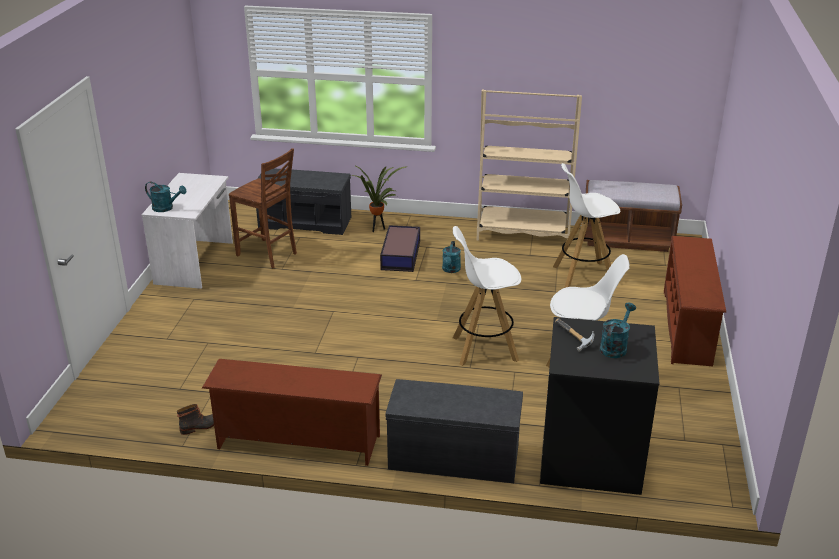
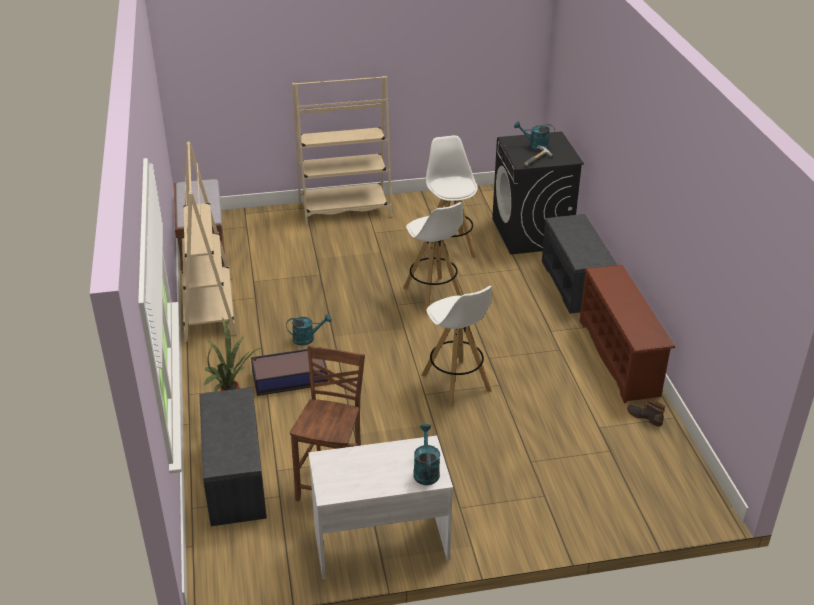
camera: 110 degrees left, 5 degrees up
(582, 275) = (282, 264): white stool -> white stool (456, 383)
(688, 327) = (345, 210): brown shoe rack -> beige bookcase

